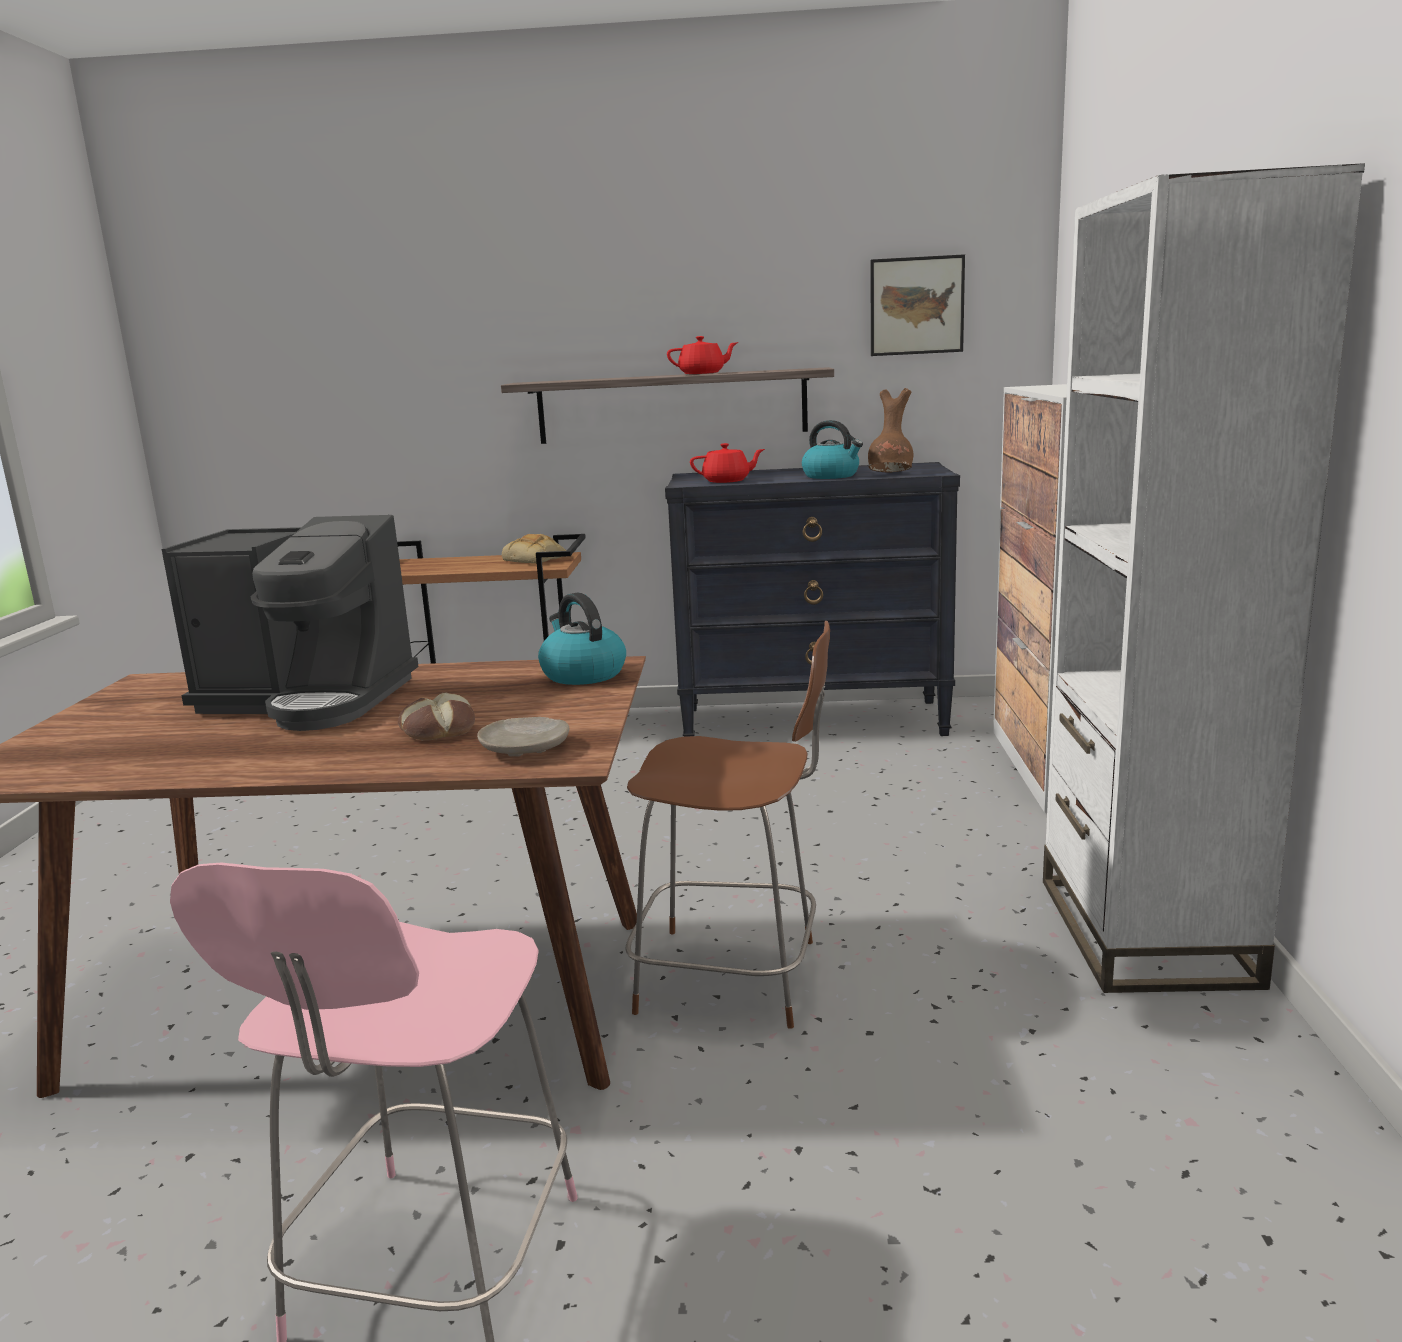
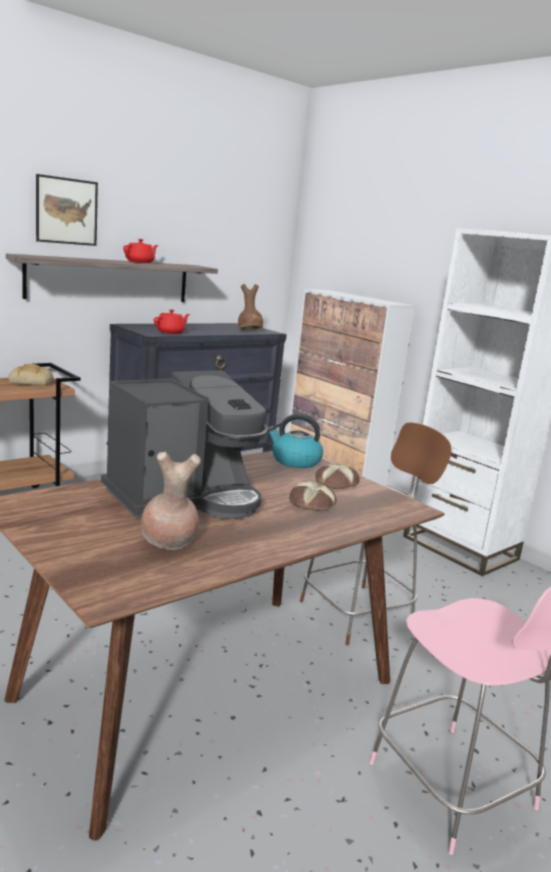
camera: 45 degrees left, 0 degrees up
(160, 741) = (168, 542): none -> brown vase
(526, 749) = (380, 506): beige plate -> none
(557, 708) = (335, 482): none -> bread
(831, 476) = (221, 331): kettle -> none
(916, 306) = (240, 236): picture -> picture (66, 211)

